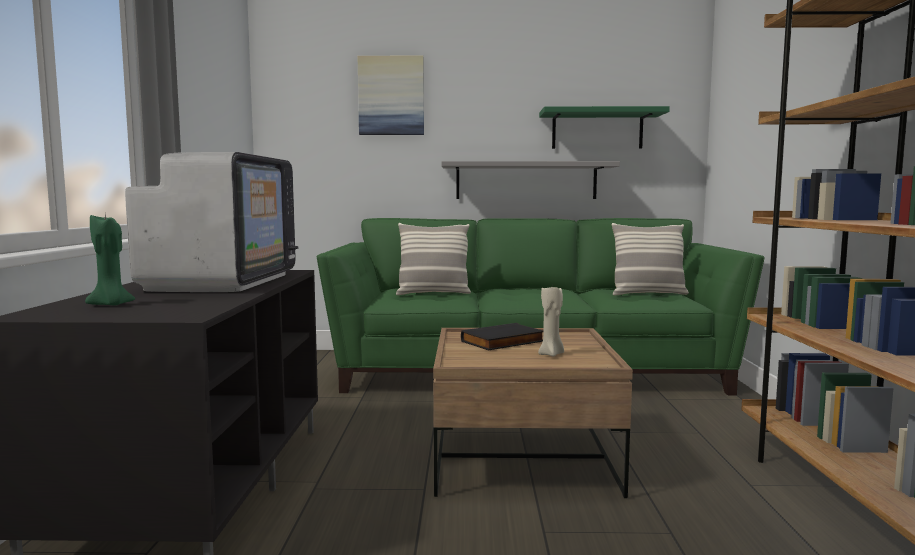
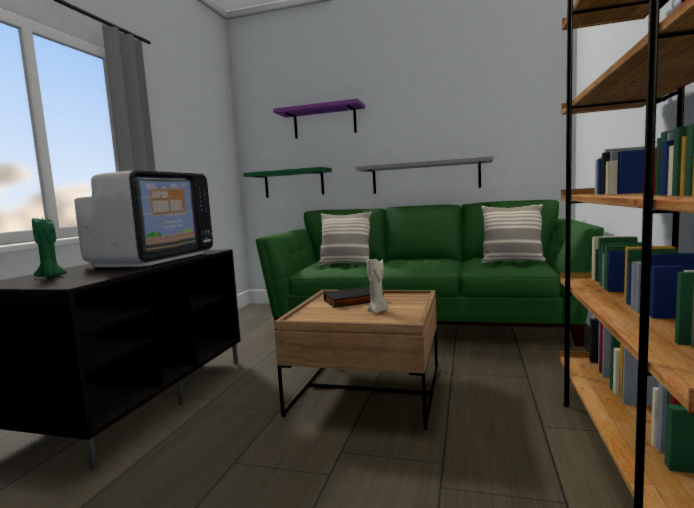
camera: 15 degrees right, 0 degrees up
(391, 96) = (324, 122): picture -> purple shelf
(597, 130) = (479, 133): green shelf -> green shelf (294, 183)

